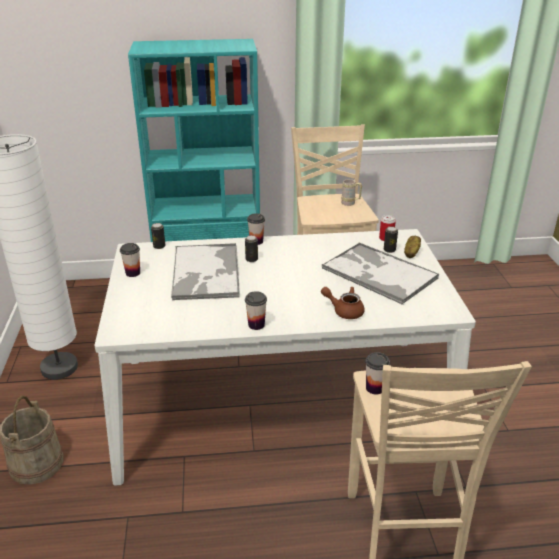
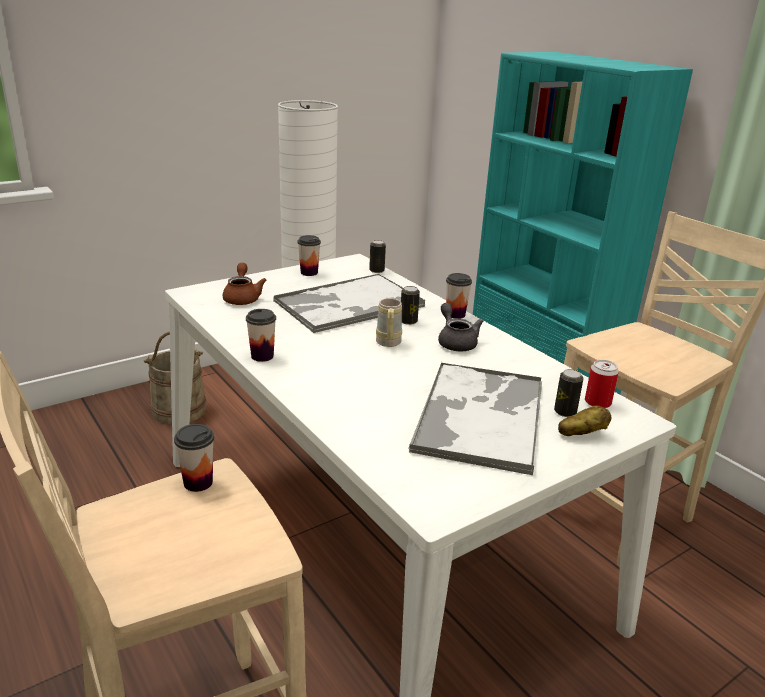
camera: 60 degrees right, 5 degrees down
(292, 253) = (456, 342): none -> grey teapot
(344, 311) = (346, 407): brown teapot -> brown teapot (242, 298)
(350, 203) = (687, 363): beige mug -> beige mug (388, 344)

